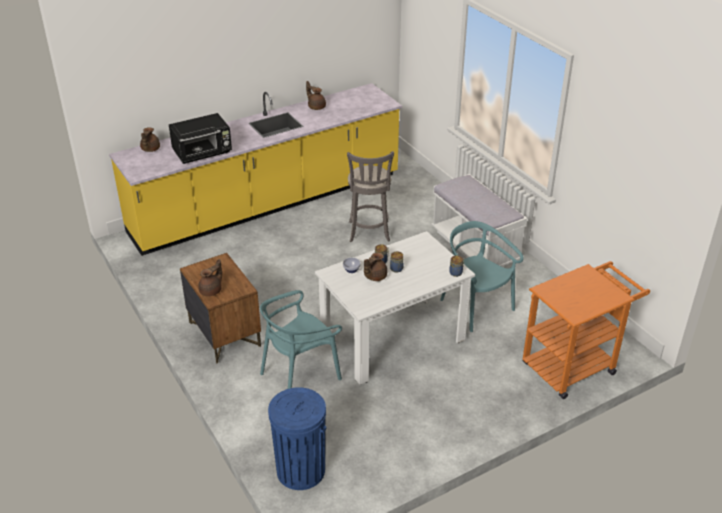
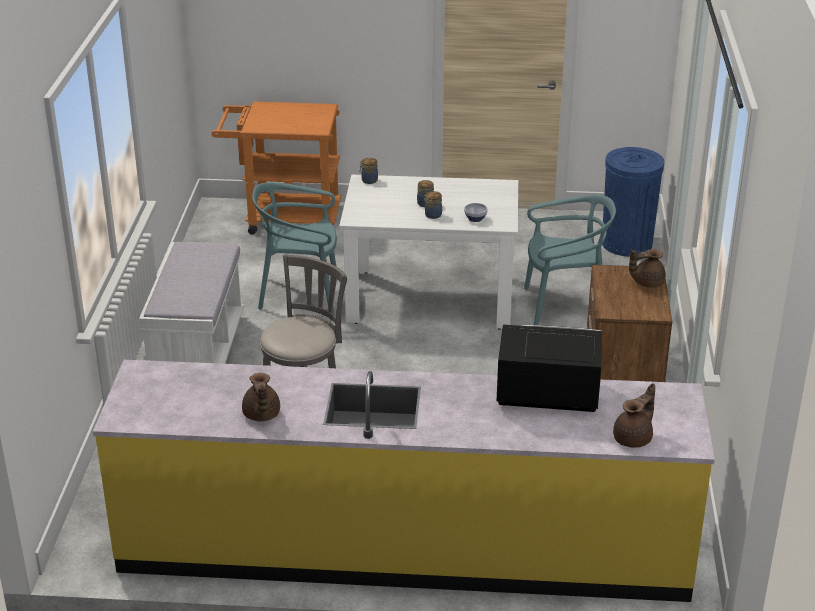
camera: 145 degrees left, 5 degrees down
(374, 277) = (458, 205): brown teapot -> none
(476, 307) = (300, 293): turquoise chair -> turquoise chair turned 90 degrees clockwise

